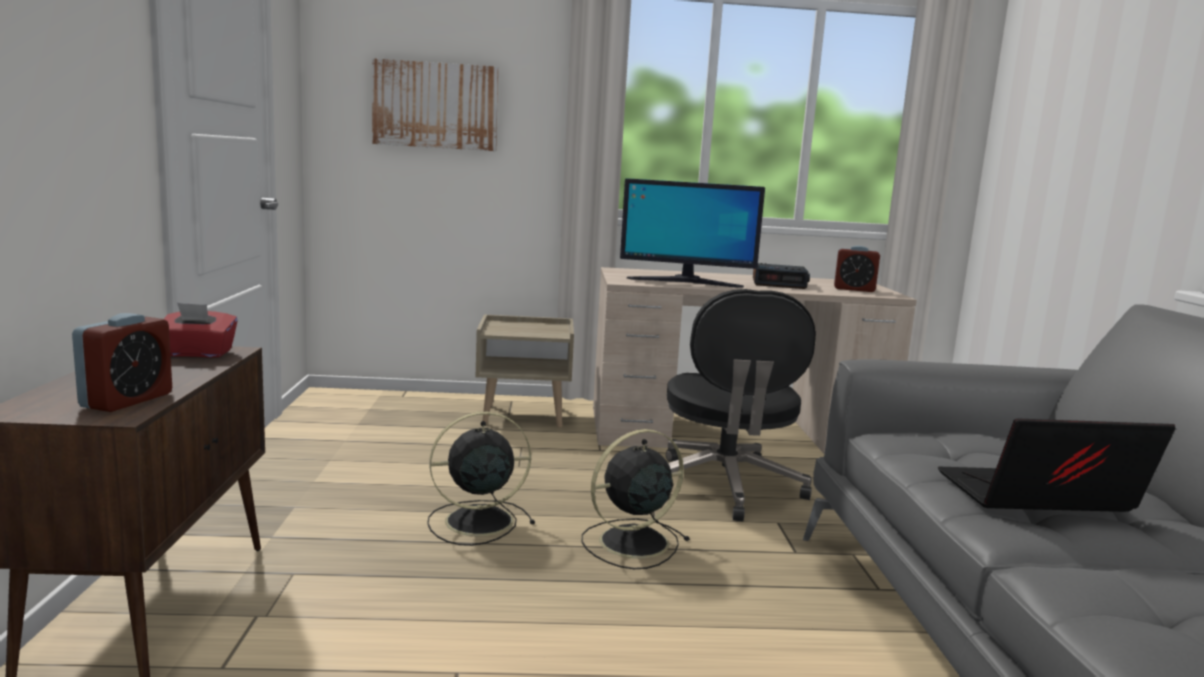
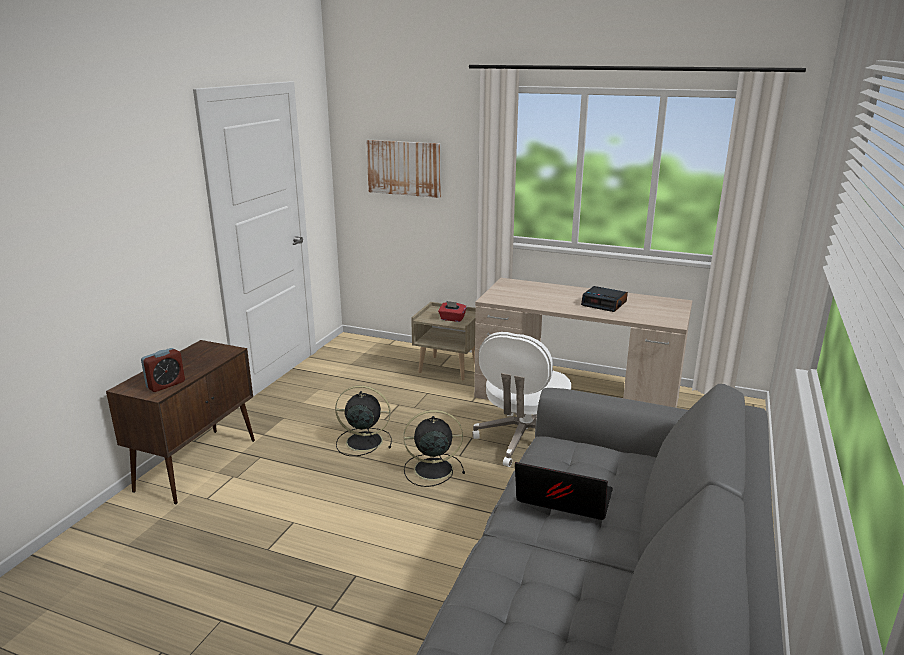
camera: 25 degrees right, 10 degrees up
(197, 353) = (216, 351): red tissue box -> red tissue box (452, 319)
(686, 282) = (534, 300): monitor -> none
(725, 487) = (523, 441): black office chair -> white office chair
(854, 289) = (655, 313): alarm clock -> none

